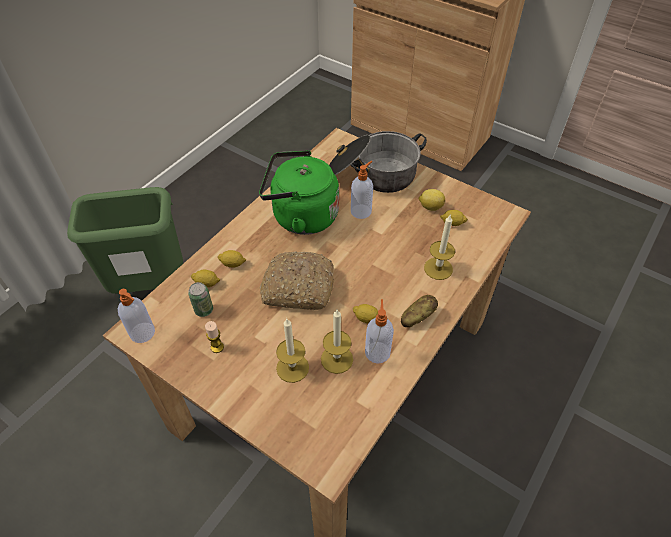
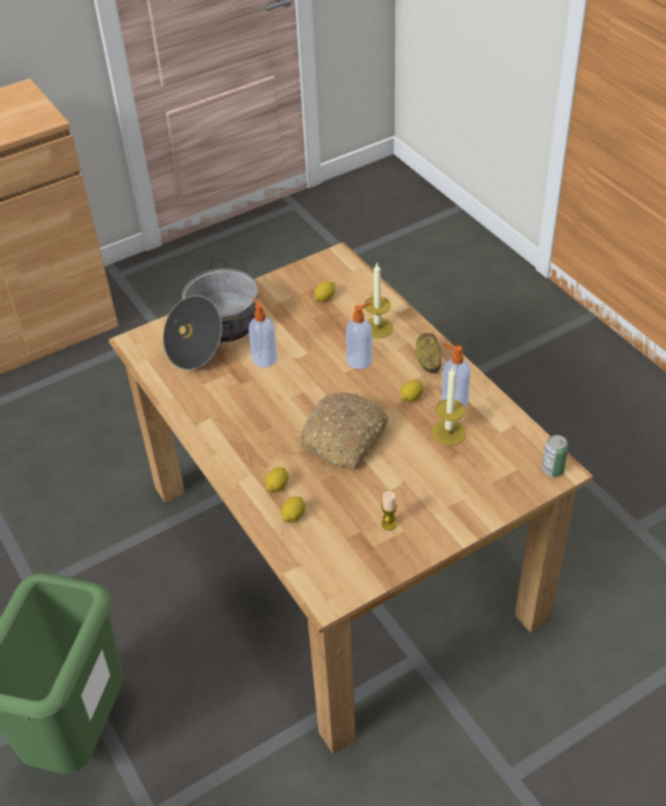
camera: 65 degrees left, 5 degrees down
(143, 333) = (336, 588): soap dispenser -> soap dispenser (360, 360)
(204, 310) = (332, 526): can -> can (552, 469)
(292, 368) = (443, 468): candle -> none
(301, 216) = (240, 409): green kettle -> none
(430, 207) = (292, 305): lemon -> none

